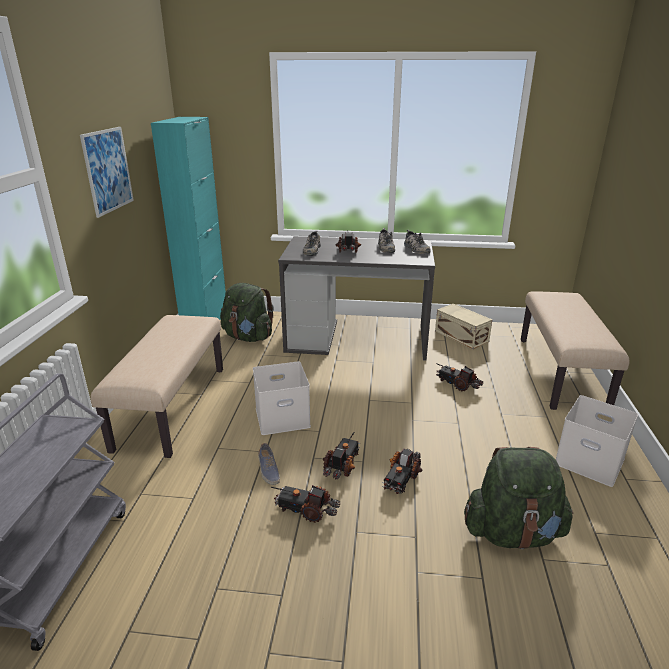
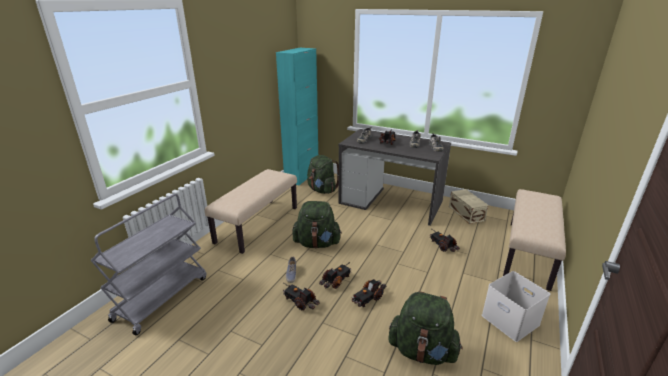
camera: 20 degrees right, 0 degrees up
(108, 170) = (240, 81): picture -> none
(283, 416) = (317, 243): white storage box -> green backpack

